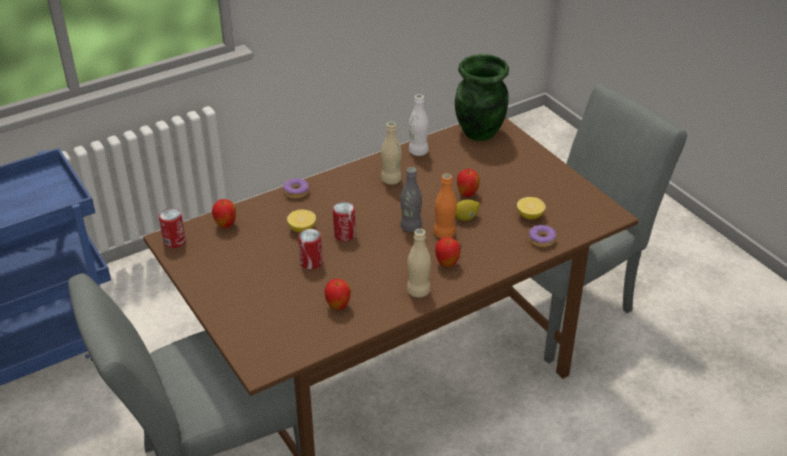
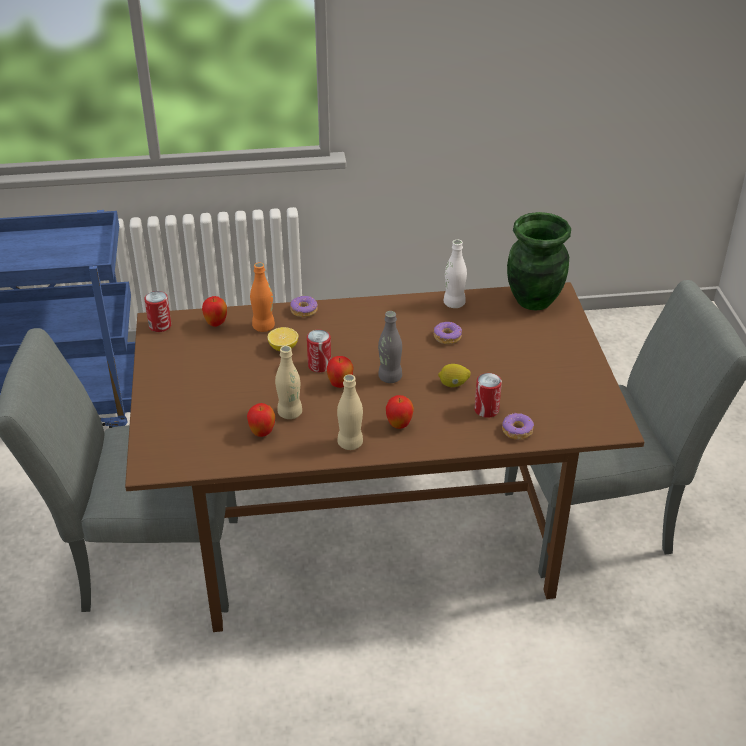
camera: 25 degrees right, 0 degrees up
(311, 262) = (268, 383): can -> can (486, 410)
(391, 180) = (405, 324): beige bottle -> beige bottle (290, 413)
(433, 181) = (447, 337): none -> donut
(444, 234) = (419, 394): orange bottle -> orange bottle (263, 327)
(467, 194) = (472, 361): apple -> apple (340, 385)
(530, 216) = (523, 402): lemon -> none

